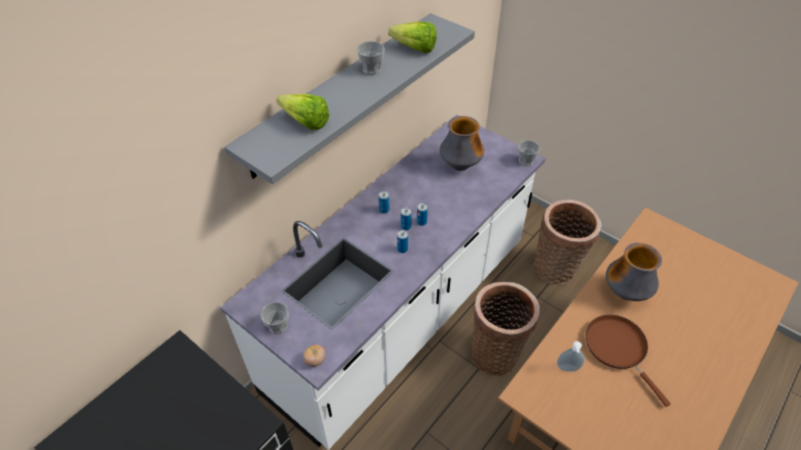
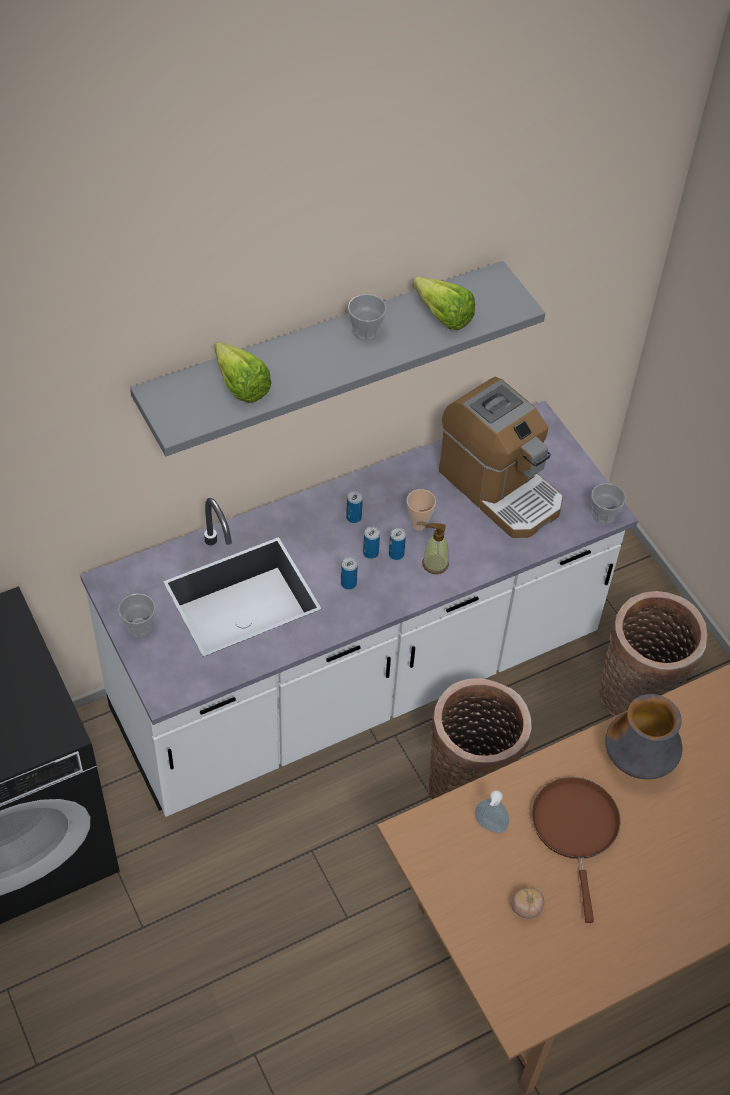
camera: 20 degrees right, 5 degrees up
(315, 360) = (164, 687): tomato -> tomato (526, 908)
(425, 200) = (418, 524): none -> cup
(448, 219) = (435, 564): none -> soap dispenser
(460, 166) = (500, 488): vase -> coffee machine

